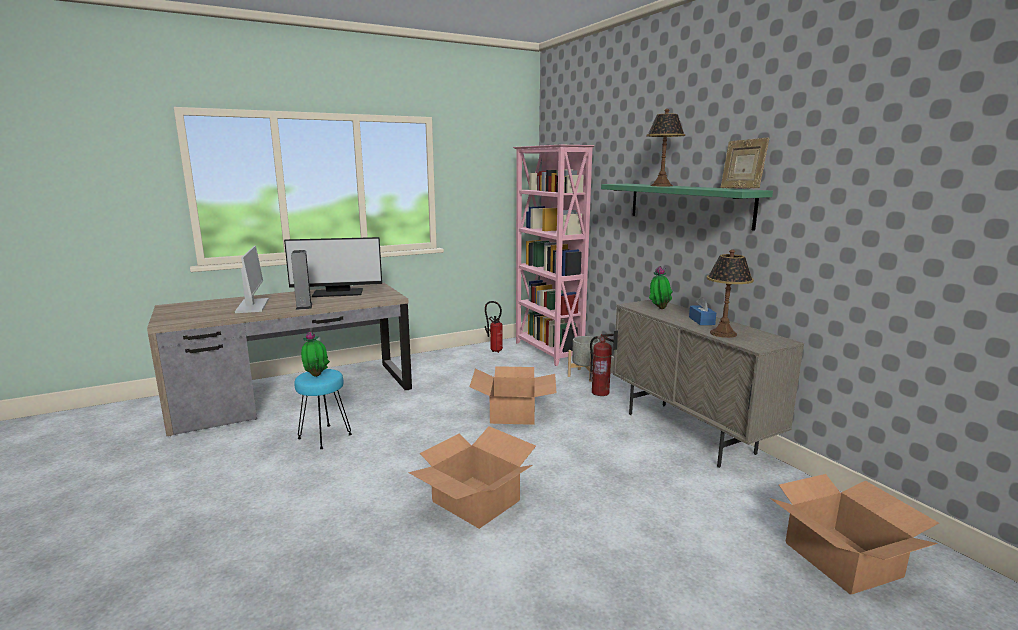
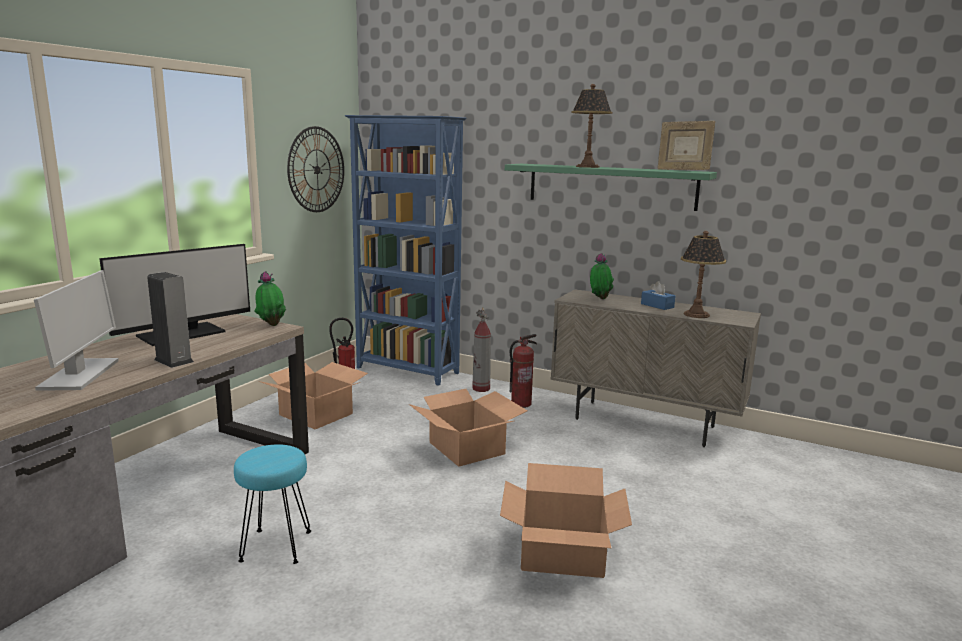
camera: 35 degrees left, 0 degrees up
(253, 306) = (80, 375): monitor -> monitor turned 45 degrees clockwise
(316, 375) = (267, 457): potted plant -> potted plant (271, 325)
(491, 189) = (316, 169): none -> wall clock
(548, 351) = (407, 371): pink bookcase -> blue bookcase
(584, 375) = (481, 389): grey planter -> fire extinguisher
(842, 559) = (860, 490): cardboard box -> cardboard box (316, 414)

